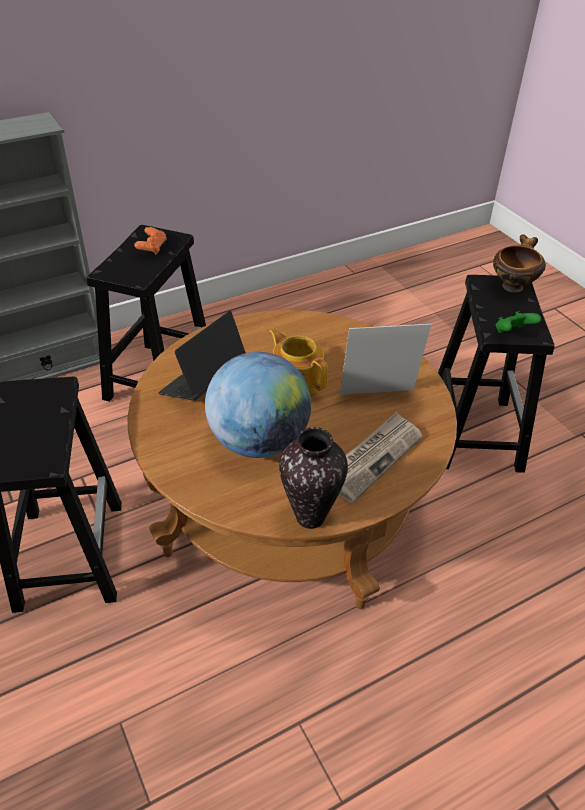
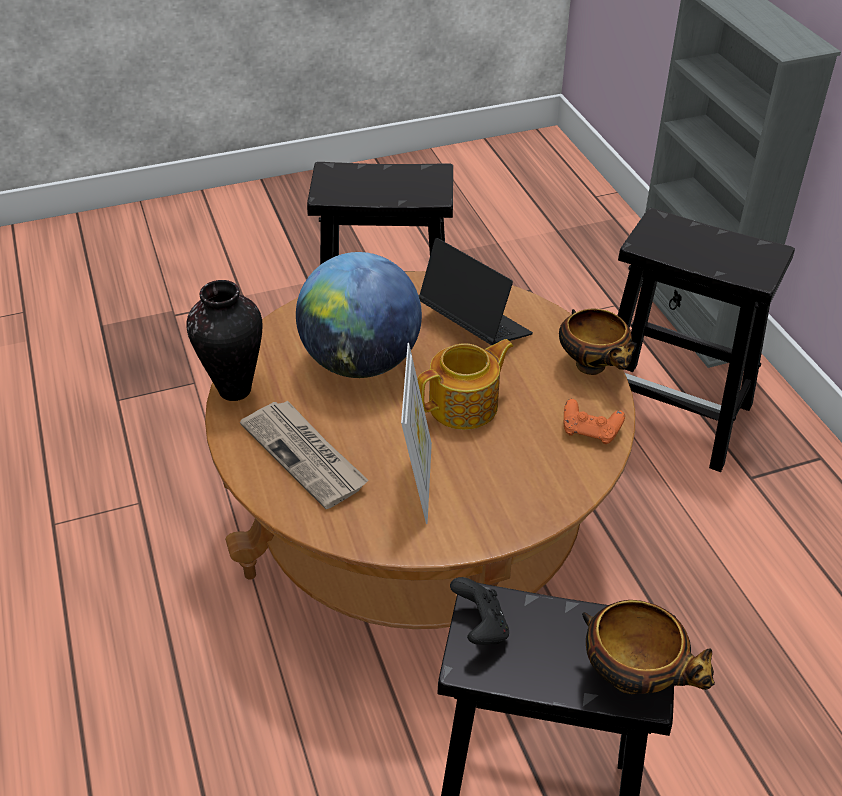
camera: 100 degrees right, 0 degrees up
(152, 248) = (727, 256): orange game controller -> orange game controller (590, 431)
(244, 325) = (593, 367): none -> bowl
(512, 333) = (480, 627): green game controller -> black game controller

